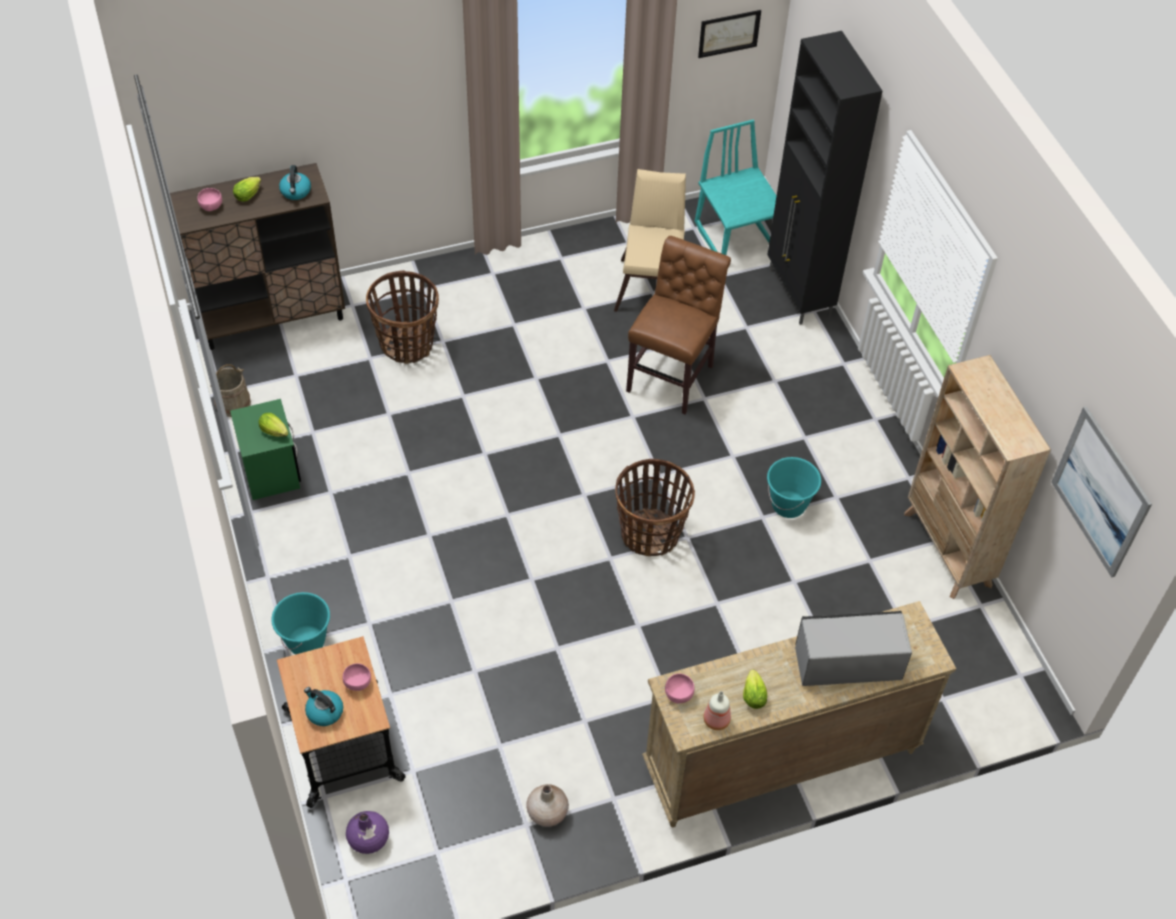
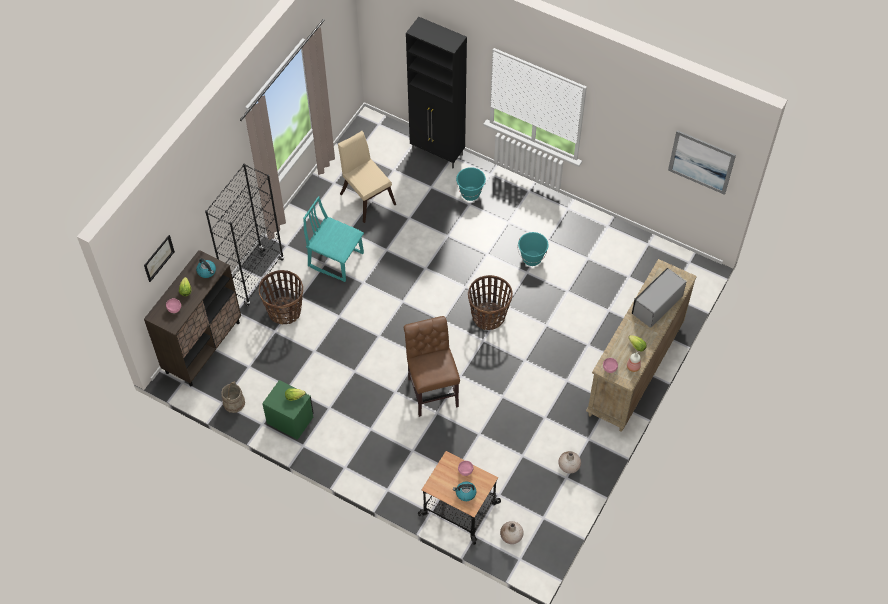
camera: 40 degrees left, 5 degrees up
(306, 642) = (394, 480): turquoise bucket -> turquoise bucket (470, 193)
(368, 839) = (511, 536): purple vase -> beige vase
(417, 282) = (255, 277): none -> black bookcase
(672, 375) = (422, 235): brown chair -> brown chair (432, 389)
(729, 33) = (338, 45): picture -> picture (159, 258)
(736, 237) = (380, 144): turquoise chair -> turquoise chair (336, 259)
(947, 550) = (613, 229): beige bookcase -> none

